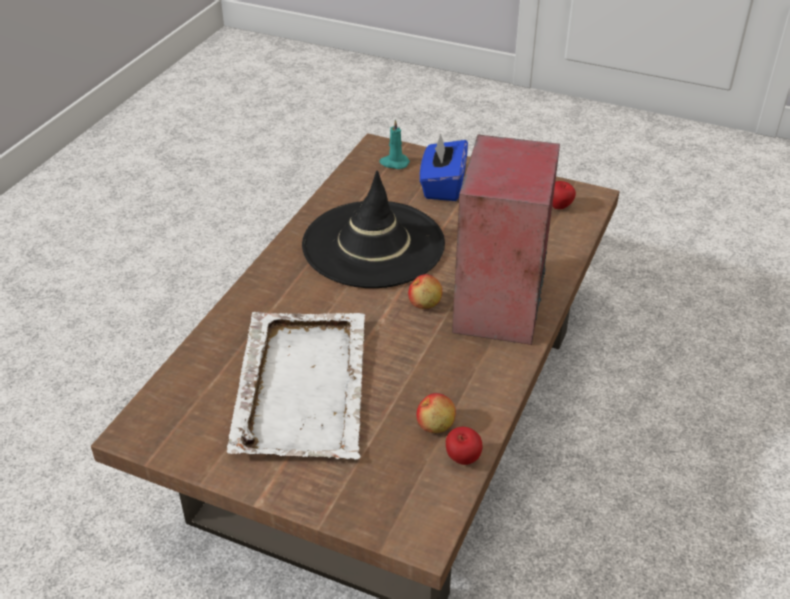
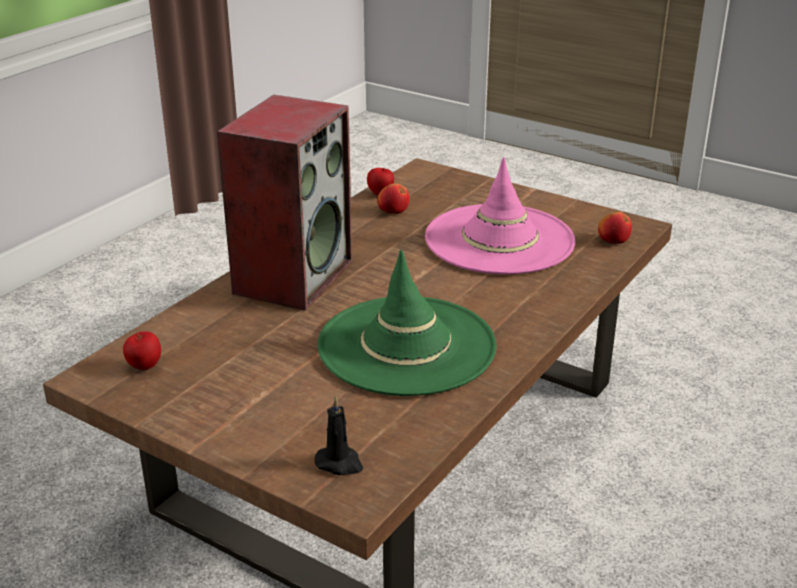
camera: 170 degrees left, 10 degrees down
(302, 385) = (499, 240): white tray -> pink hat
(373, 244) = (407, 346): black hat -> green hat
(394, 163) = (340, 463): turquoise candle -> black candle
(425, 303) = (368, 285): apple -> apple (613, 240)
(442, 186) = (282, 415): blue tissue box -> none

